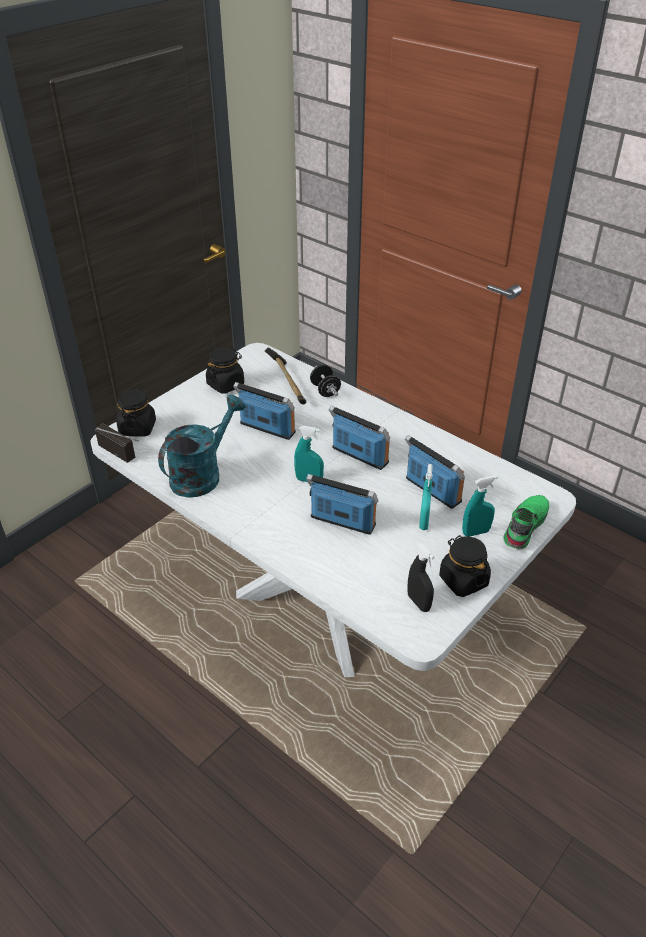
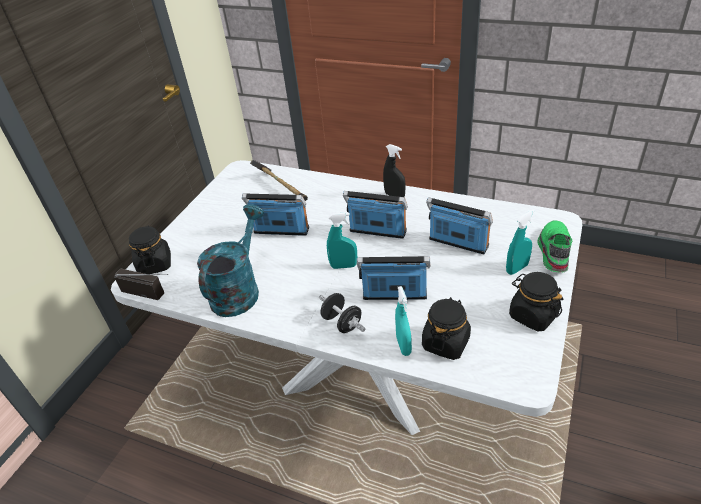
camera: 15 degrees left, 0 degrees up
(225, 384) = (223, 203): black jar -> black jar (445, 342)
(325, 390) = (317, 185): black dumbbell -> black dumbbell (342, 323)
(418, 602) = (506, 349): black spray bottle -> black spray bottle (394, 195)
(424, 522) = (467, 273): turquoise spray bottle -> turquoise spray bottle (403, 345)

